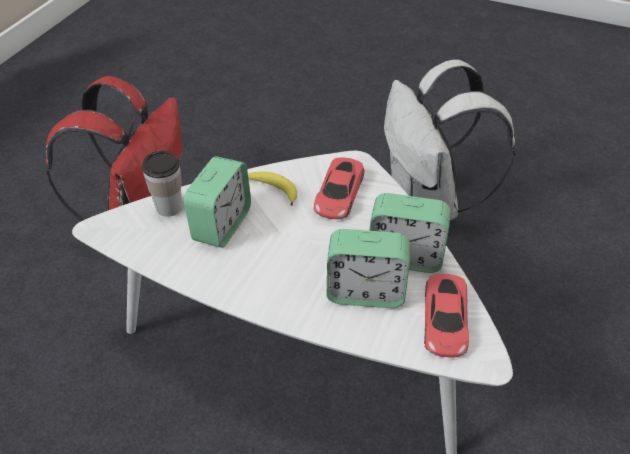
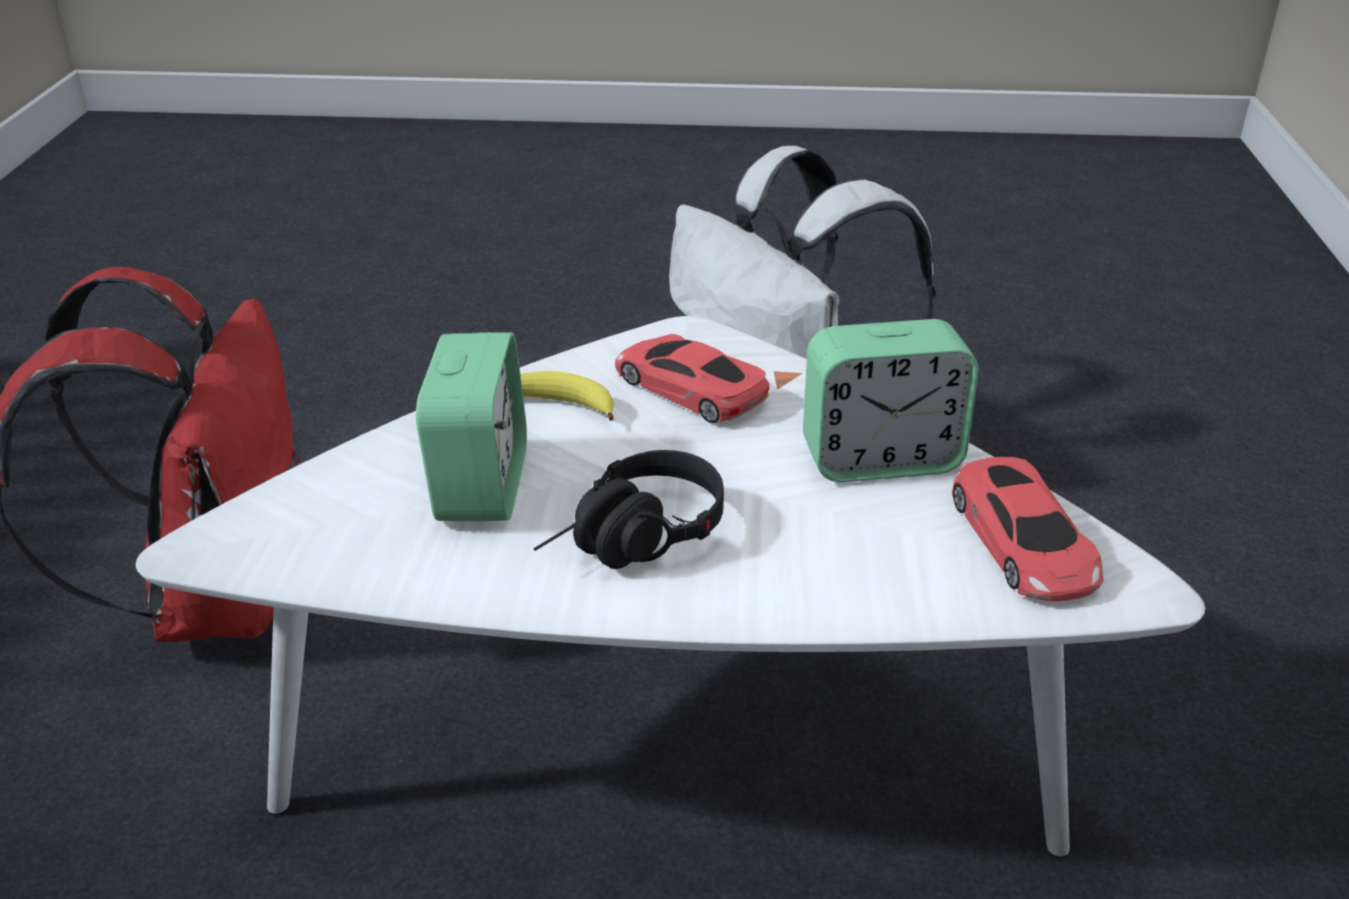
camera: 20 degrees left, 10 degrees down
(169, 207) = (346, 478): cup -> none
(270, 272) = (633, 543): none -> black headphones
(339, 194) = (689, 387): red toy car -> red toy car turned 135 degrees clockwise
(365, 292) = (845, 533): alarm clock -> none

